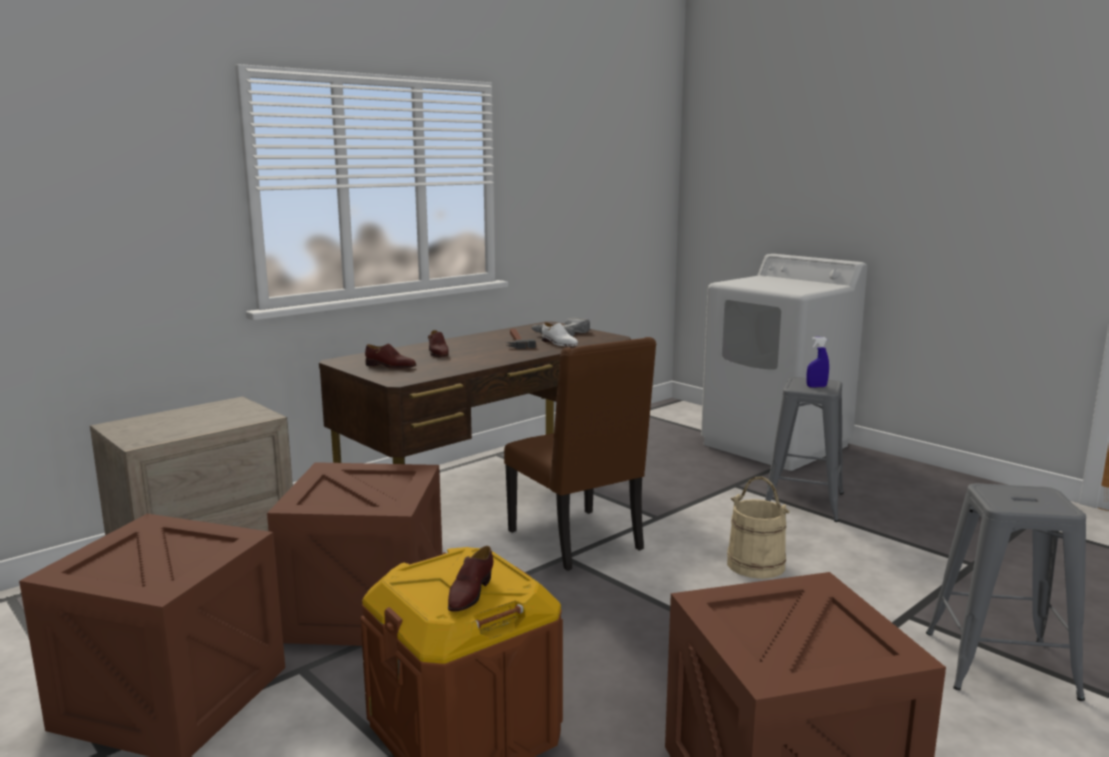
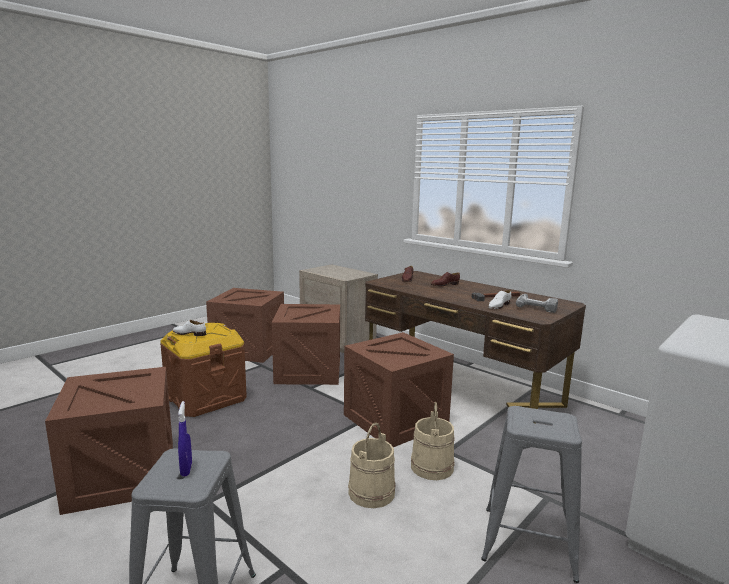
camera: 85 degrees right, 0 degrees up
(469, 593) = (189, 333): brown shoe -> white shoe
(578, 541) = (395, 420): brown chair -> crate
(694, 528) = (432, 467): none -> beige bucket
(816, 386) = (536, 423): blue spray bottle -> blue spray bottle (186, 469)

